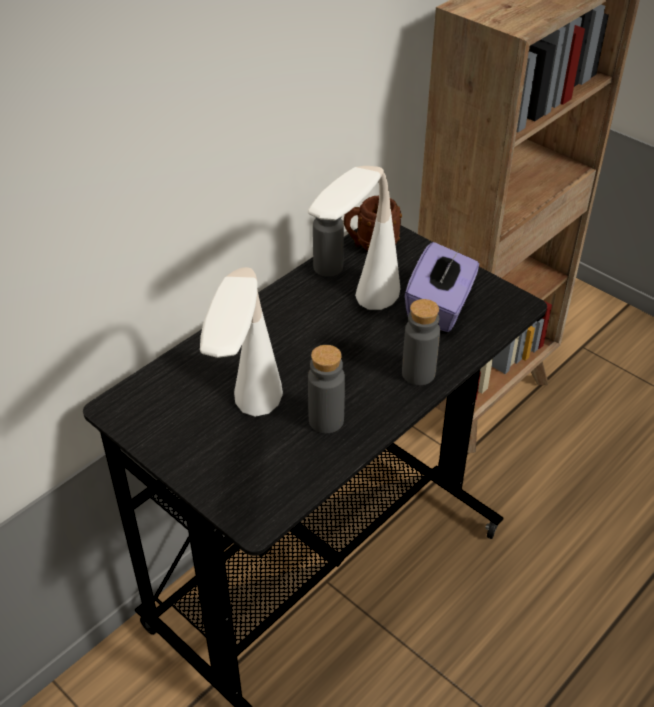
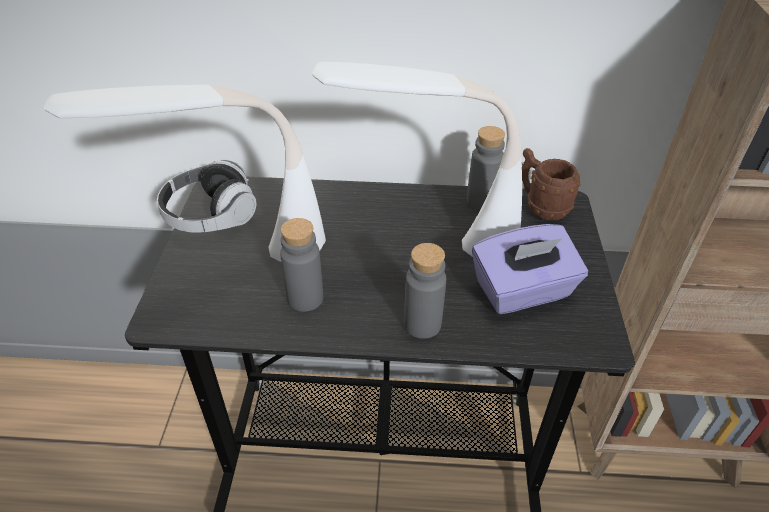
camera: 50 degrees right, 0 degrees up
(154, 428) = (211, 216): none -> headphones

